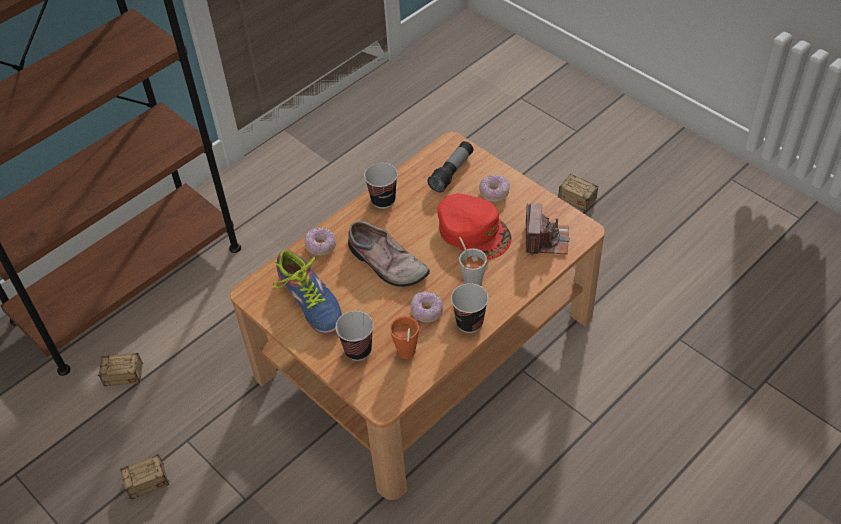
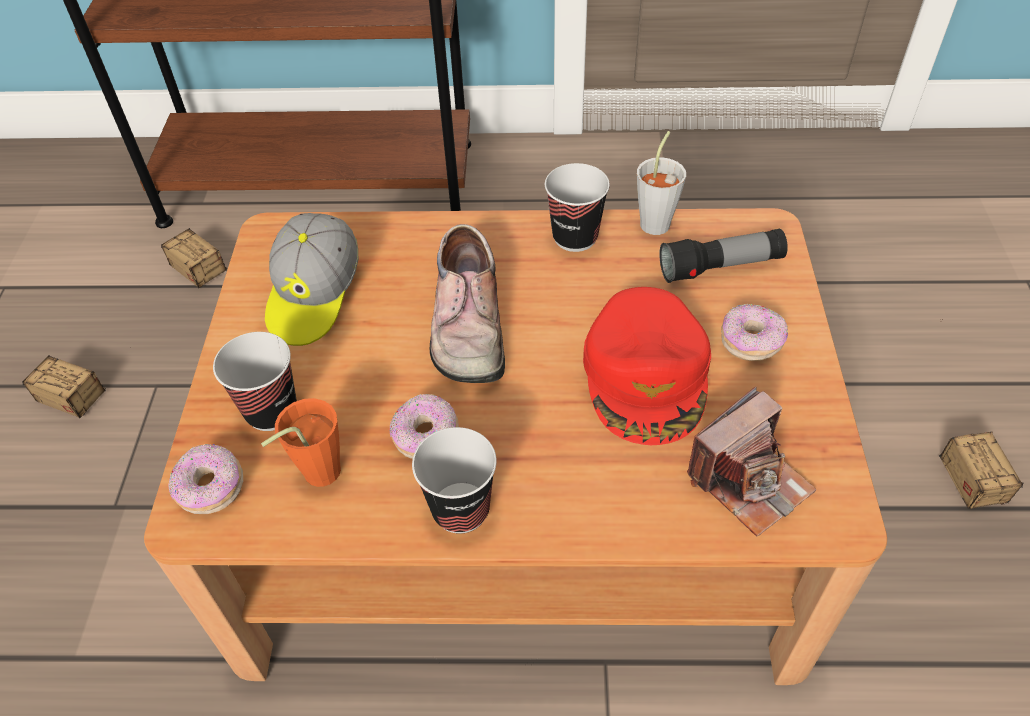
camera: 45 degrees right, 0 degrees up
(311, 300) = (314, 296): shoe -> cap
(321, 246) = (420, 238): donut -> donut (210, 488)
(471, 280) = (548, 445): grey cup -> grey cup (657, 220)

